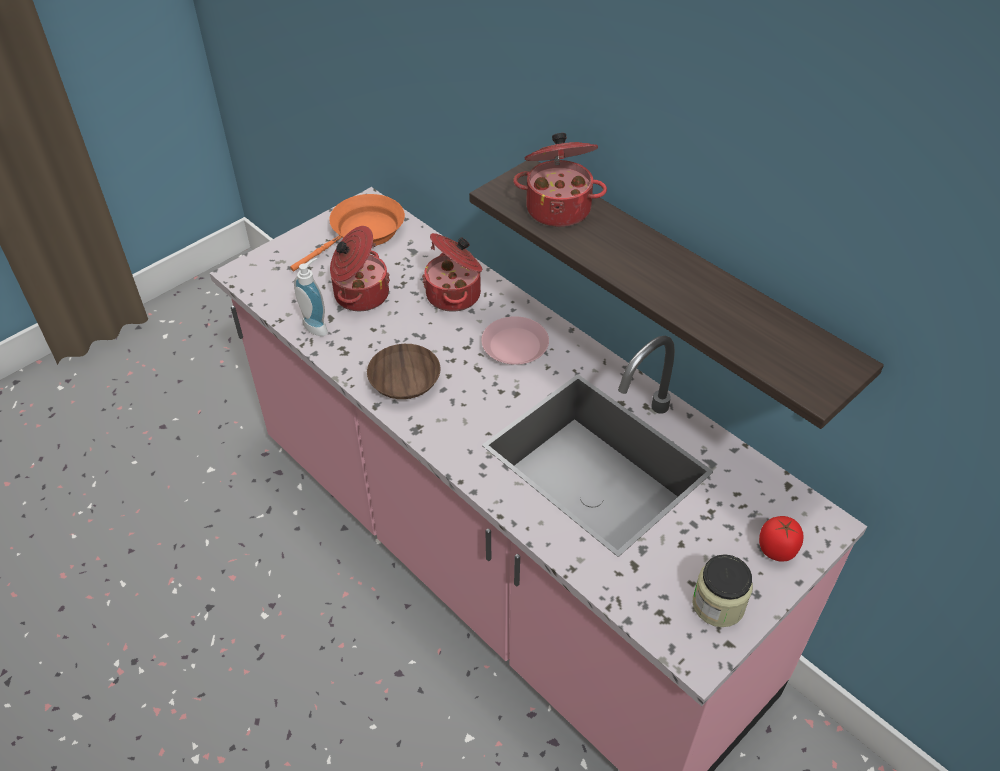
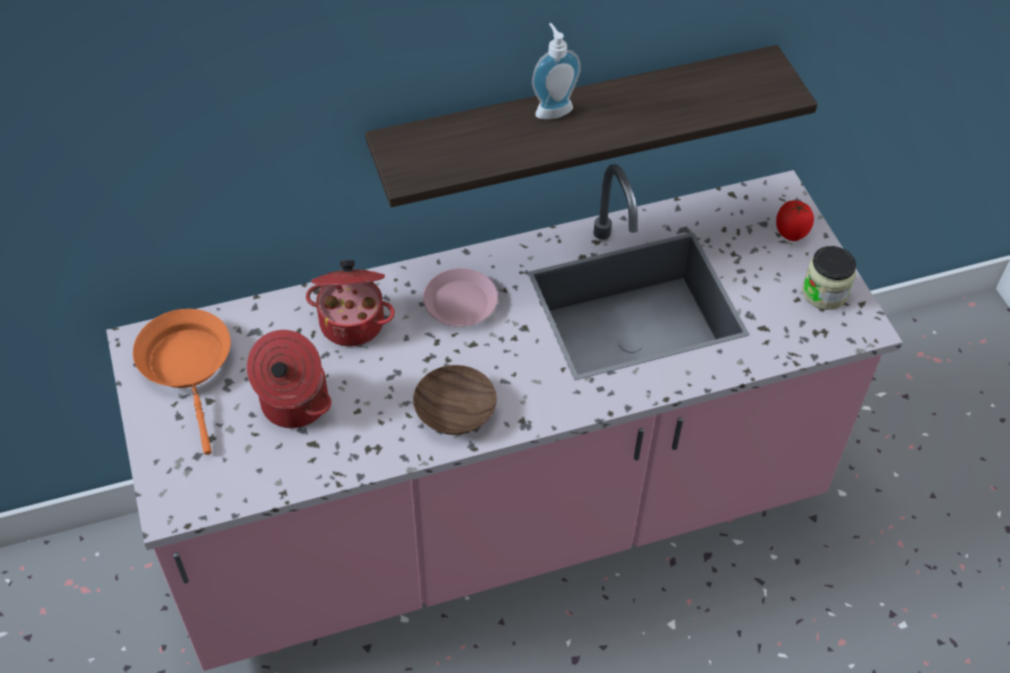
camera: 65 degrees left, 5 degrees up
(318, 325) = (317, 459): soap dispenser -> soap dispenser (552, 108)
(558, 208) = (462, 144): cooking pot -> none

